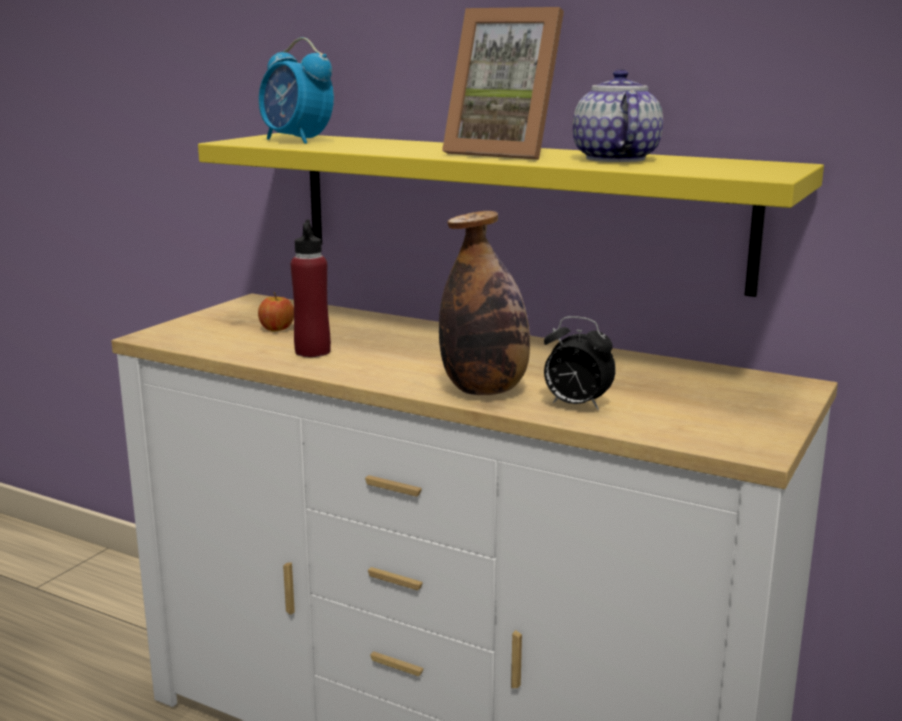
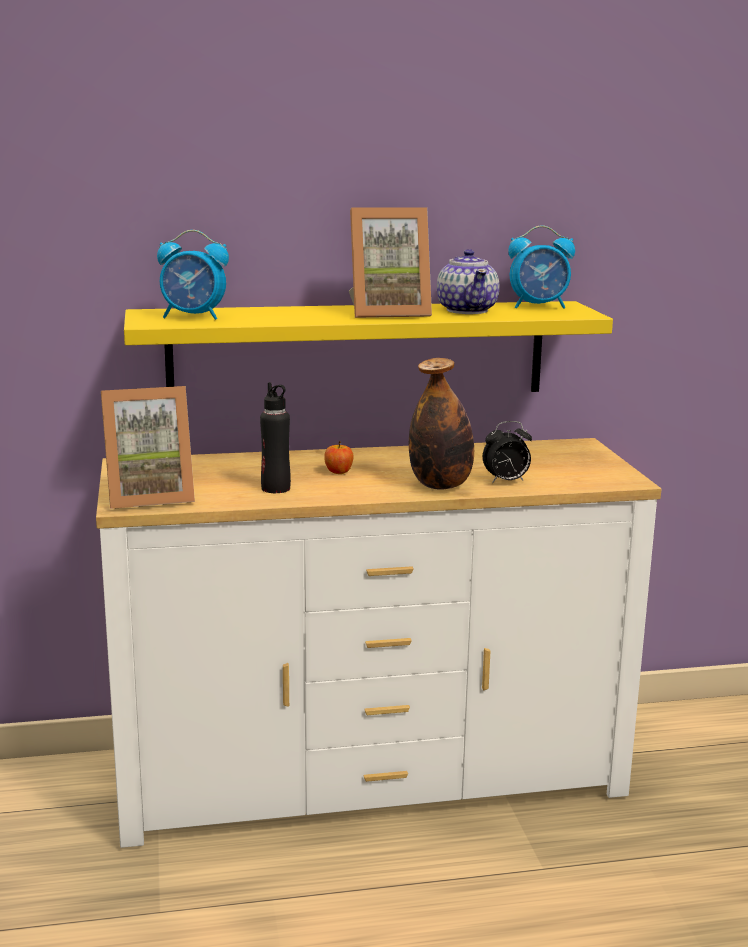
camera: 40 degrees left, 0 degrees up
(192, 332) = (148, 496): none -> picture frame
(277, 329) = (206, 479): apple -> apple (338, 472)
(312, 352) = (276, 488): red bottle -> black bottle
(614, 159) = (467, 310): teapot -> teapot turned 150 degrees counterclockwise
(732, 164) = (539, 307): none -> alarm clock

